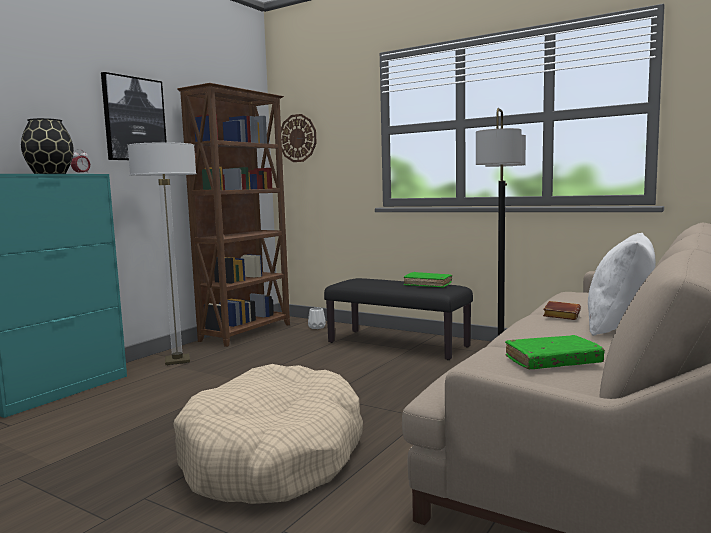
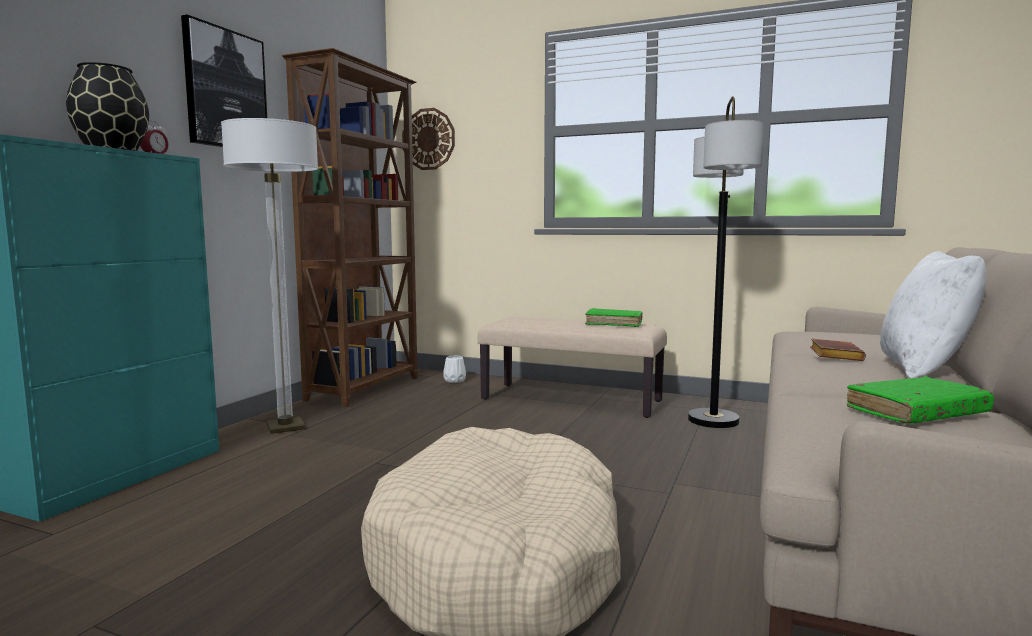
camera: 10 degrees left, 0 degrees up
(398, 344) = (572, 400): black bench -> beige bench

